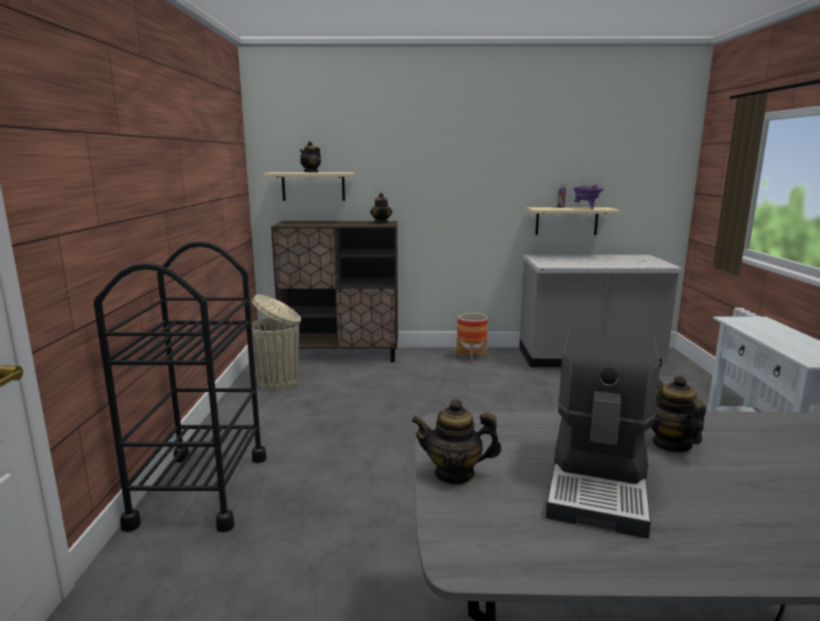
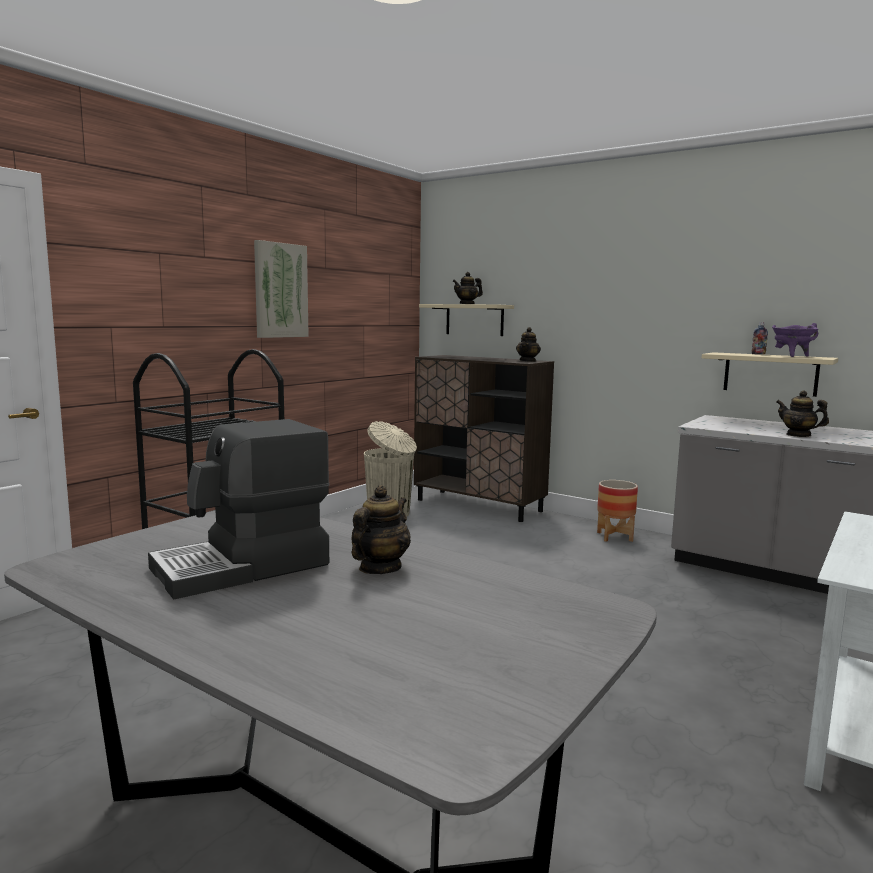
camera: 35 degrees right, 5 degrees down
(174, 169) = (280, 290): none -> picture
(454, 474) = (170, 533): teapot -> teapot (798, 435)

